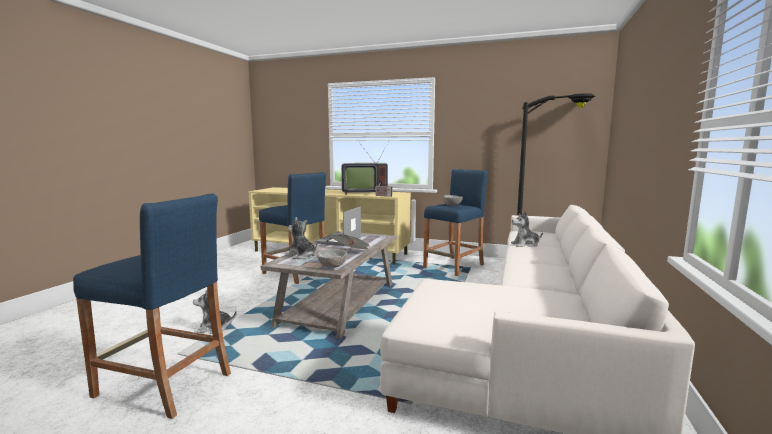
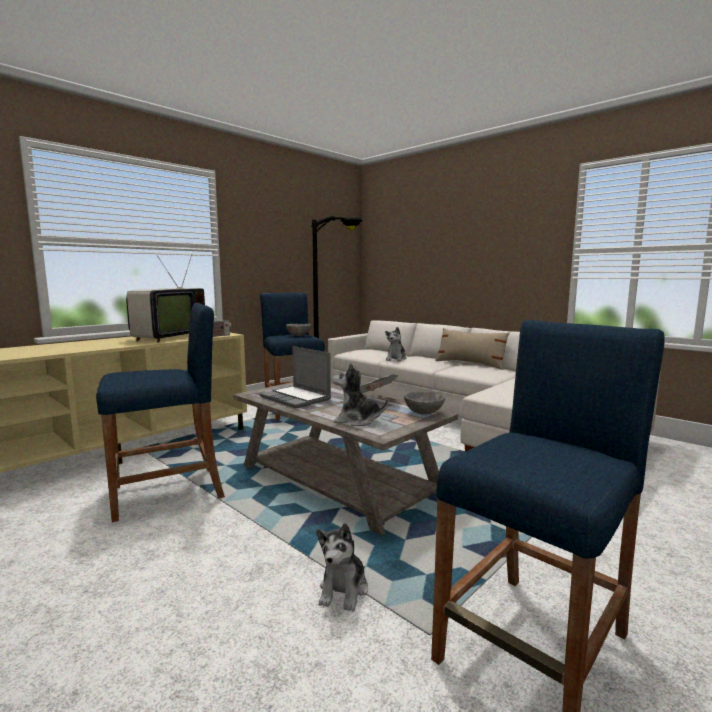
camera: 65 degrees left, 0 degrees up
(302, 256) = (357, 420): plush toy -> plush toy turned 45 degrees clockwise
(560, 266) = (470, 364): none -> beige pillow

